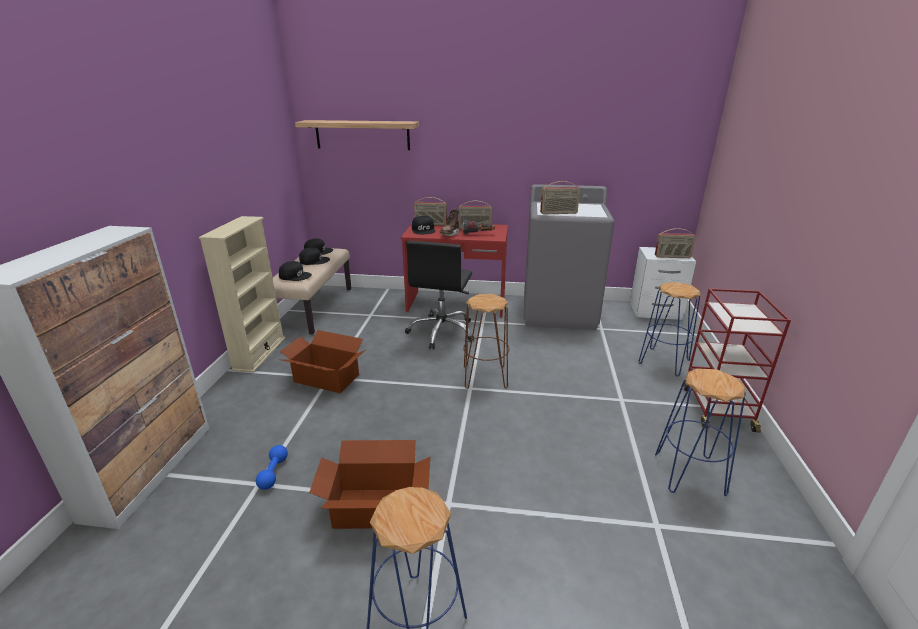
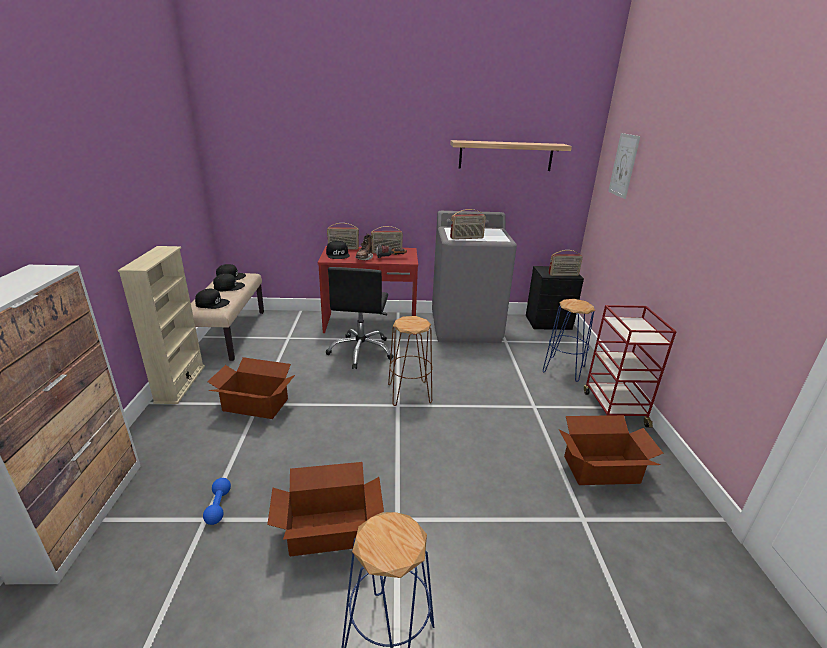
camera: 10 degrees left, 0 degrees up
(362, 135) = (273, 162): shelf -> shelf (505, 156)
(656, 311) = (549, 323): white nightstand -> black nightstand
(689, 474) = (602, 470): blue stool -> cardboard box
(744, 130) = (623, 165): none -> picture

